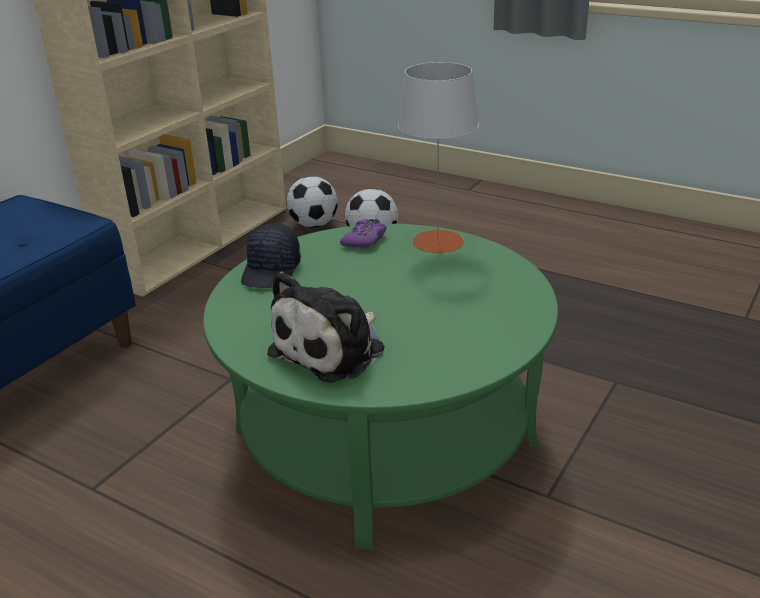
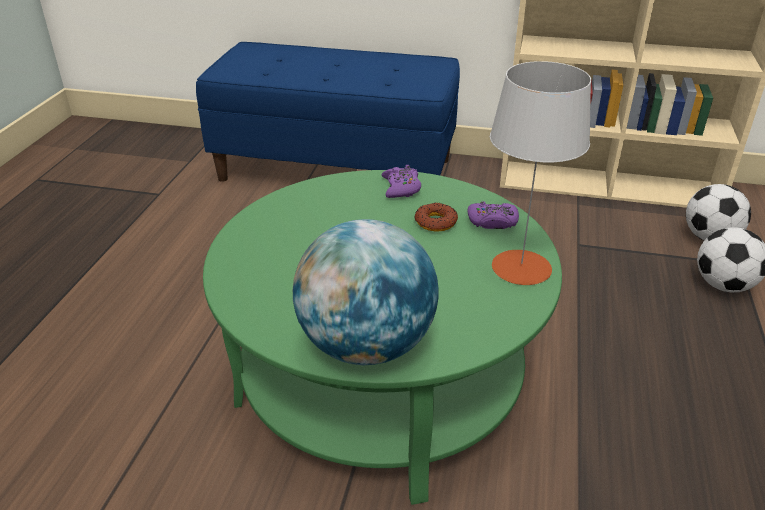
camera: 70 degrees right, 5 degrees up
(272, 271) = (401, 188): black cap -> purple game controller
(333, 349) = (283, 247): plush toy -> none
(346, 264) = (435, 222): none -> donut
(509, 324) = (366, 345): none -> globe

